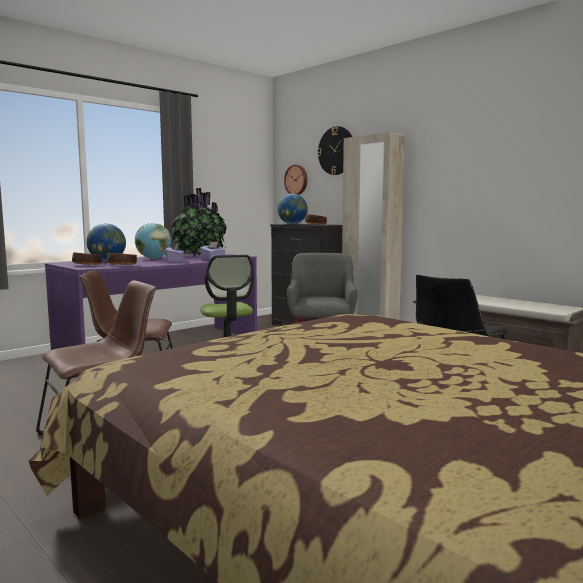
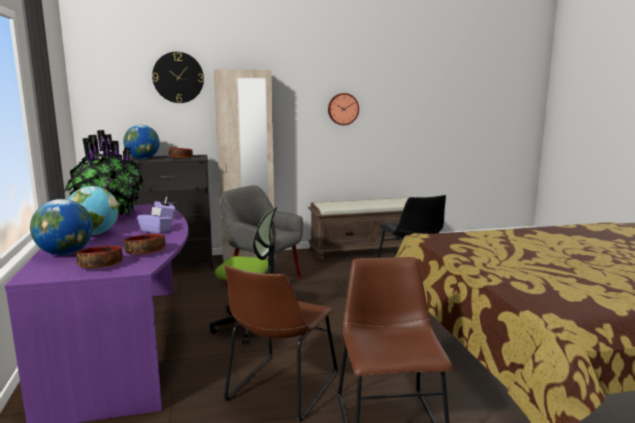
camera: 60 degrees left, 5 degrees up
(296, 180) = (117, 106): wall clock -> wall clock (343, 109)

